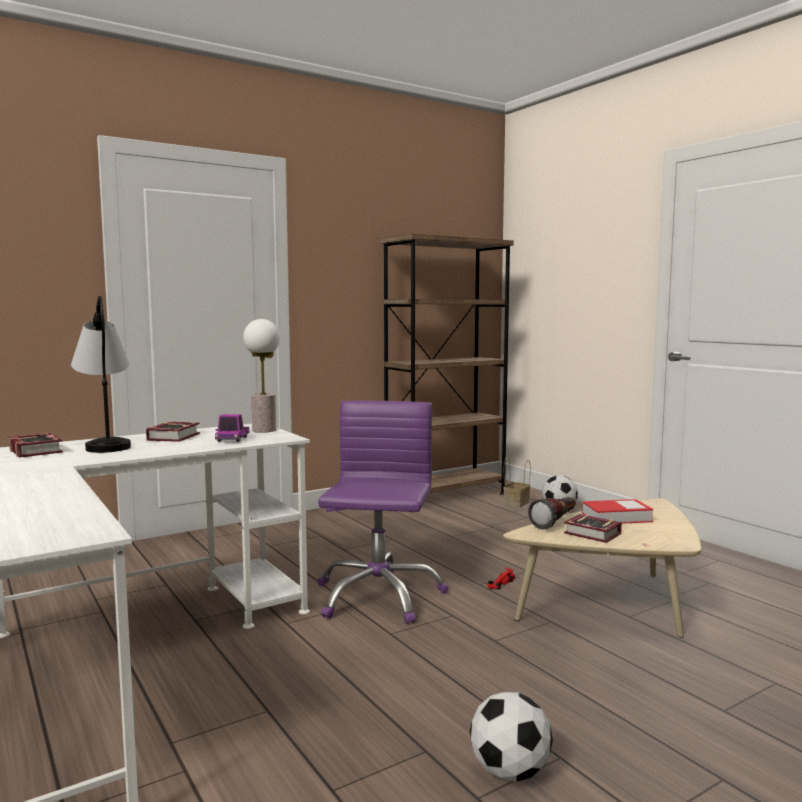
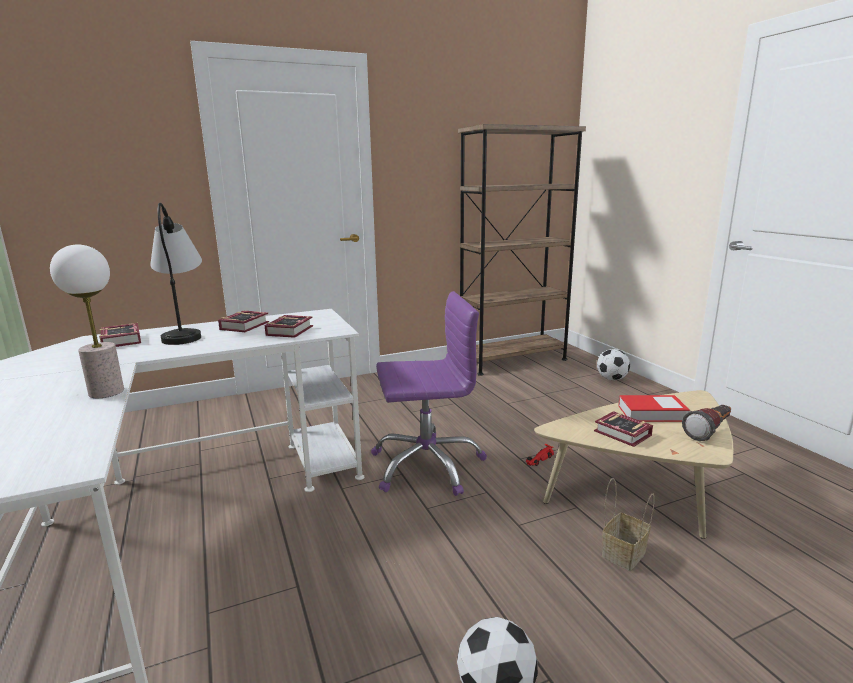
camera: 10 degrees right, 10 degrees up
(232, 439) = (292, 330): toy truck -> book
(264, 430) = (325, 319): table lamp -> table lamp (106, 392)
(378, 596) = (427, 465): purple office chair -> purple office chair turned 60 degrees clockwise
(516, 503) = (574, 370): basket -> basket (623, 552)
(556, 523) = (590, 417): flashlight -> flashlight (709, 431)

